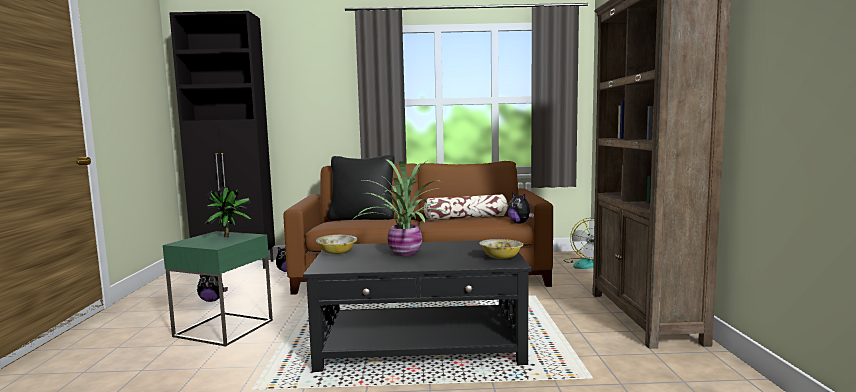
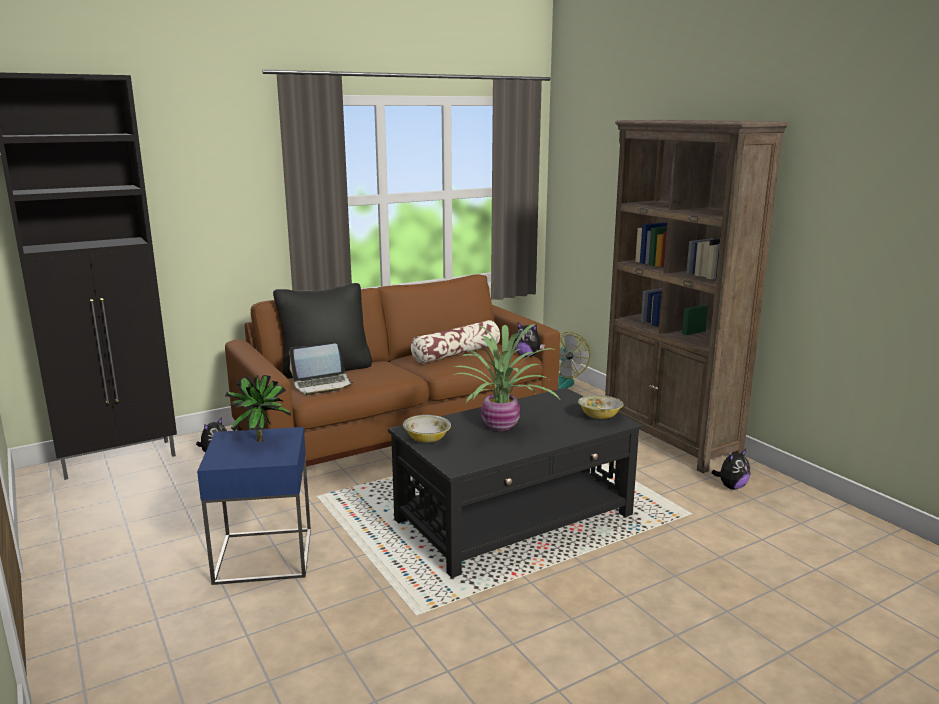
camera: 30 degrees left, 10 degrees up
(212, 300) = (178, 521): plush toy -> plush toy (731, 487)
(224, 328) = (264, 555): green side table -> blue side table
(339, 223) = (322, 385): none -> laptop

